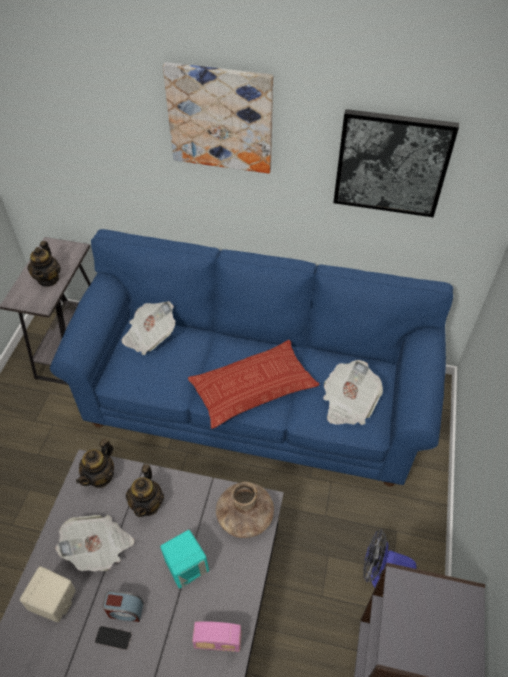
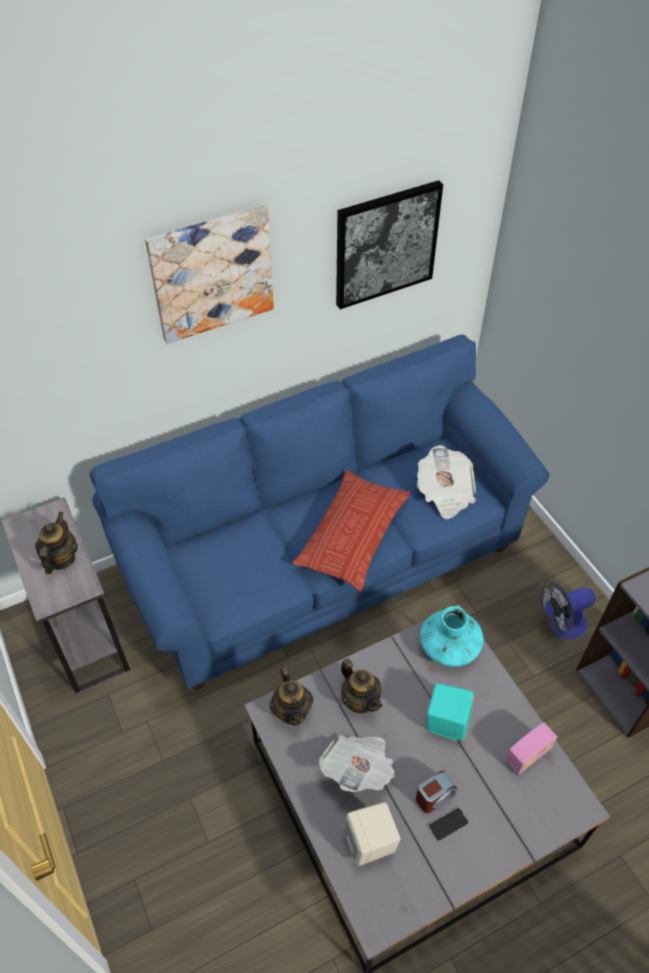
camera: 40 degrees left, 0 degrees up
(48, 279) = (60, 559): teapot -> teapot turned 135 degrees counterclockwise
(149, 336) = (209, 552): newspaper -> none
(245, 516) = (449, 646): brown vase -> turquoise vase

